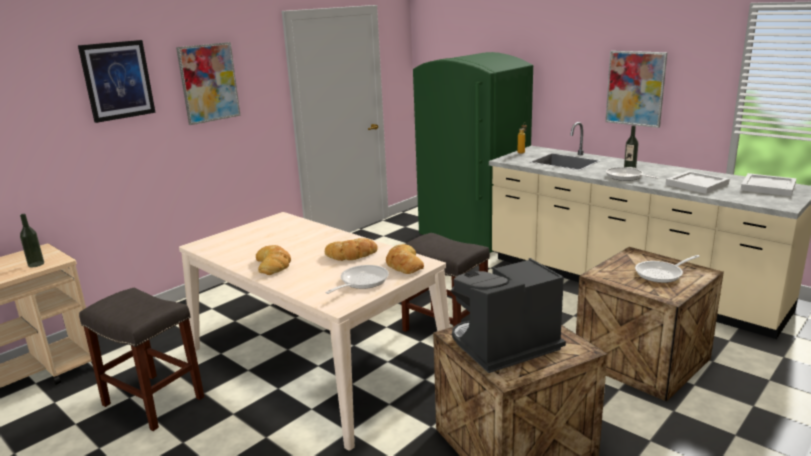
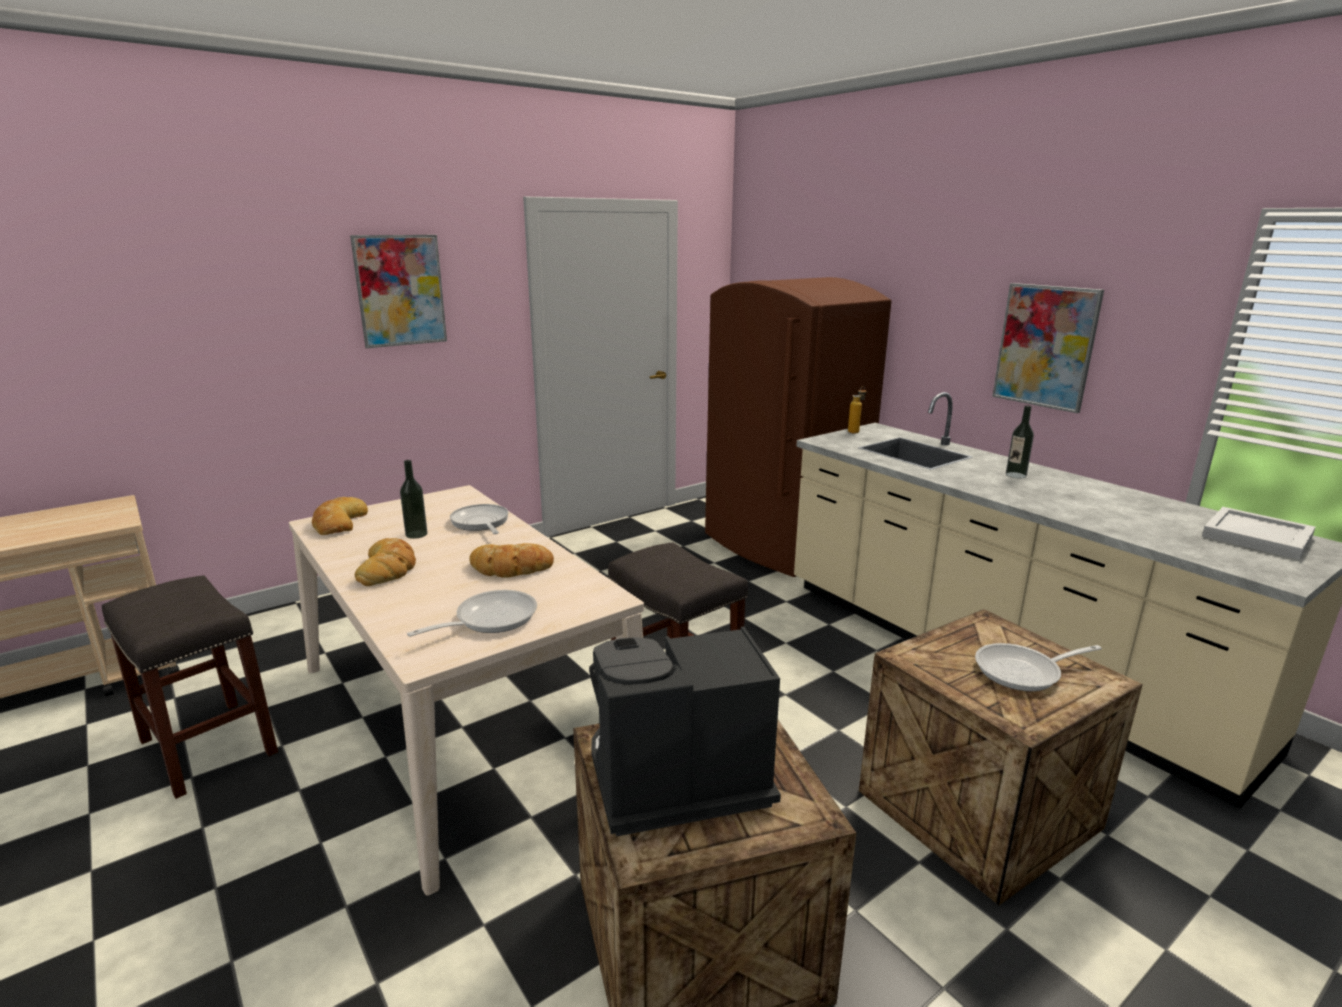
camera: 10 degrees right, 0 degrees up
(36, 264) = (87, 524): bottle -> bottle (416, 534)
(117, 80) = (255, 275): picture -> none
(404, 264) = (576, 596): bread -> bread (338, 523)
(472, 235) = (781, 545): green fridge -> brown fridge
(626, 177) = (1003, 489): frying pan -> frying pan (480, 523)
(697, 184) = (1125, 516): white tray -> none

